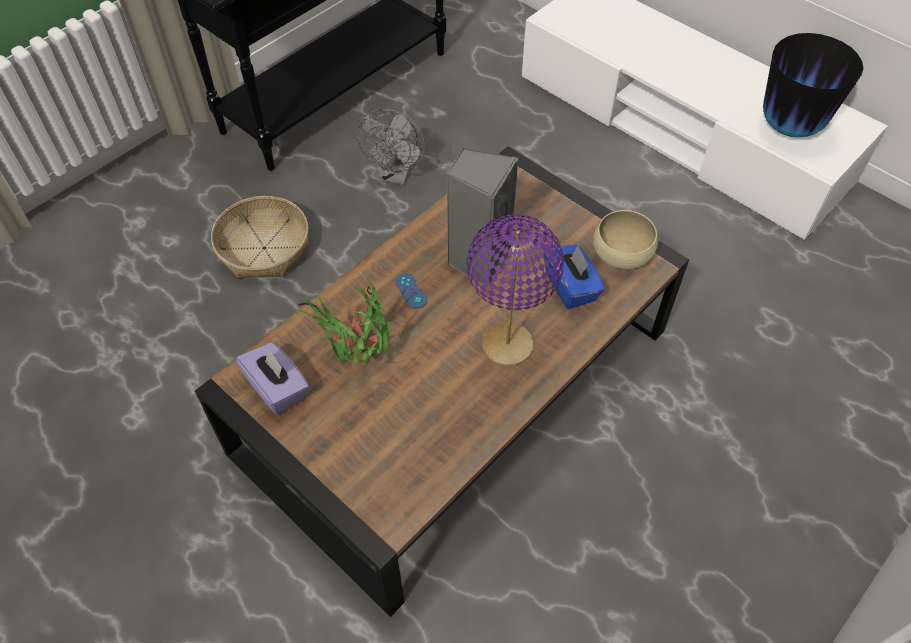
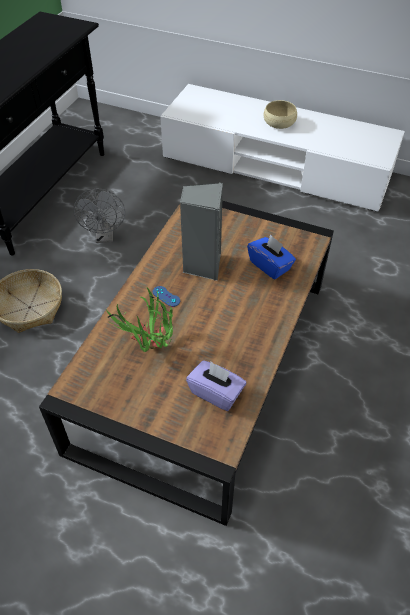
camera: 20 degrees left, 5 degrees down
(277, 388) = (101, 386): purple tissue box -> purple tissue box (216, 393)
(507, 346) = (246, 312): purple table lamp -> none
(622, 252) = (291, 237): beige bowl -> beige bowl (279, 123)
(789, 127) = (350, 144): vase -> none

